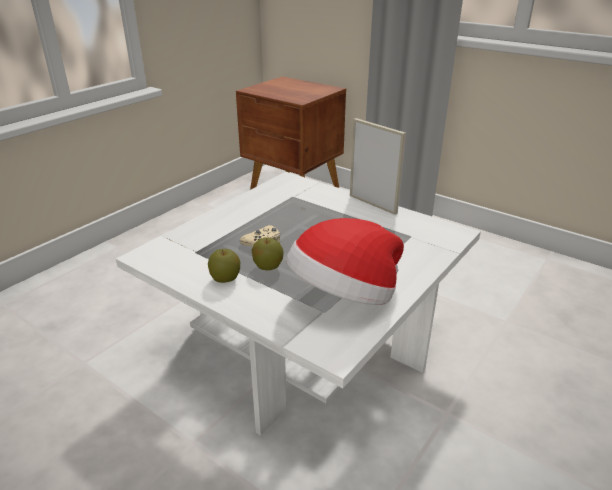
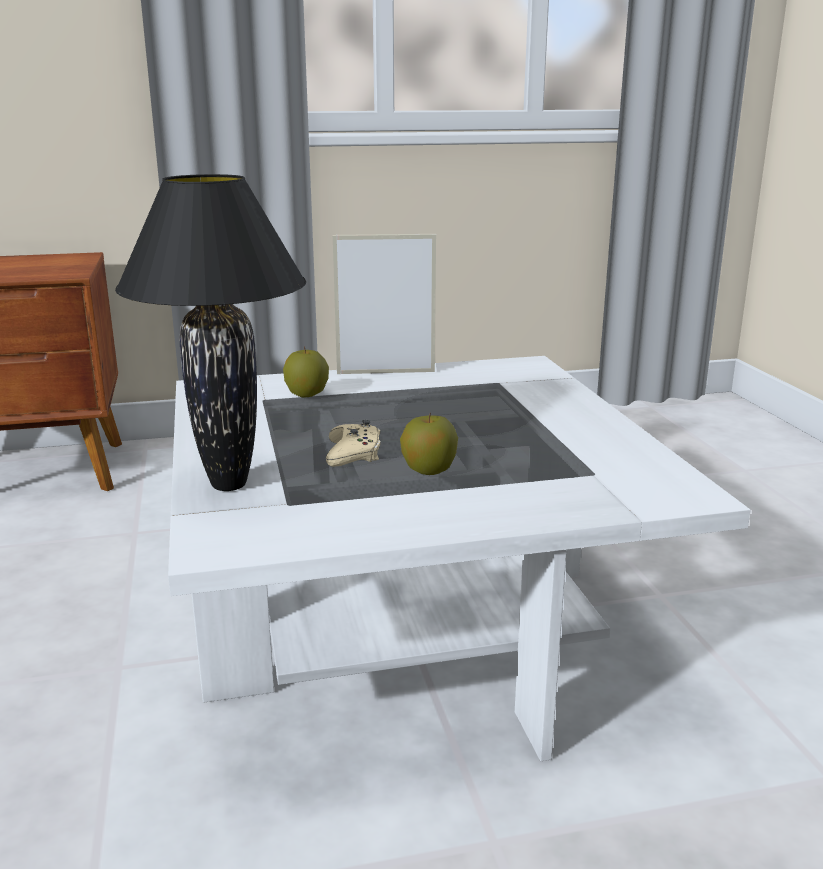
camera: 50 degrees left, 10 degrees down
(198, 232) = (228, 484): none -> black table lamp
(225, 279) = (412, 506): apple -> apple (307, 394)
(344, 296) = (578, 453): hat -> none

